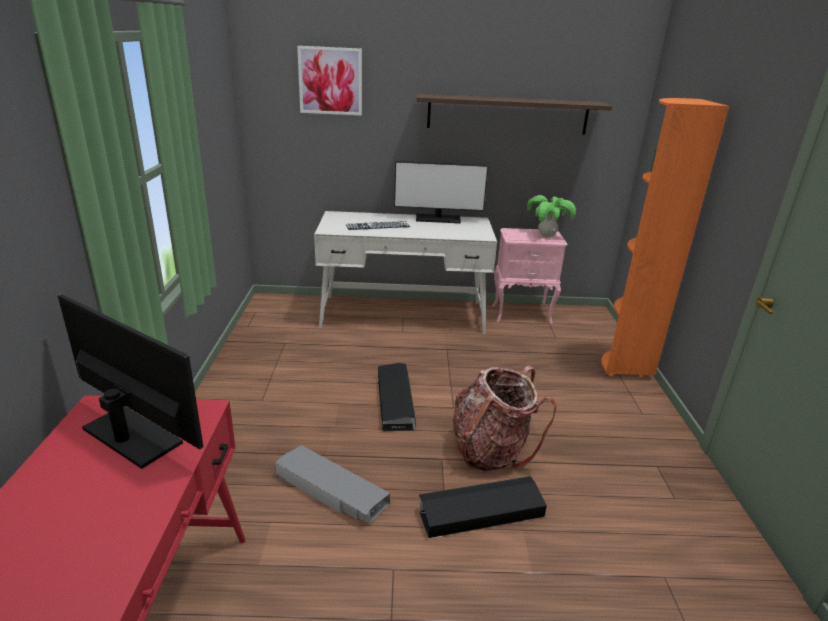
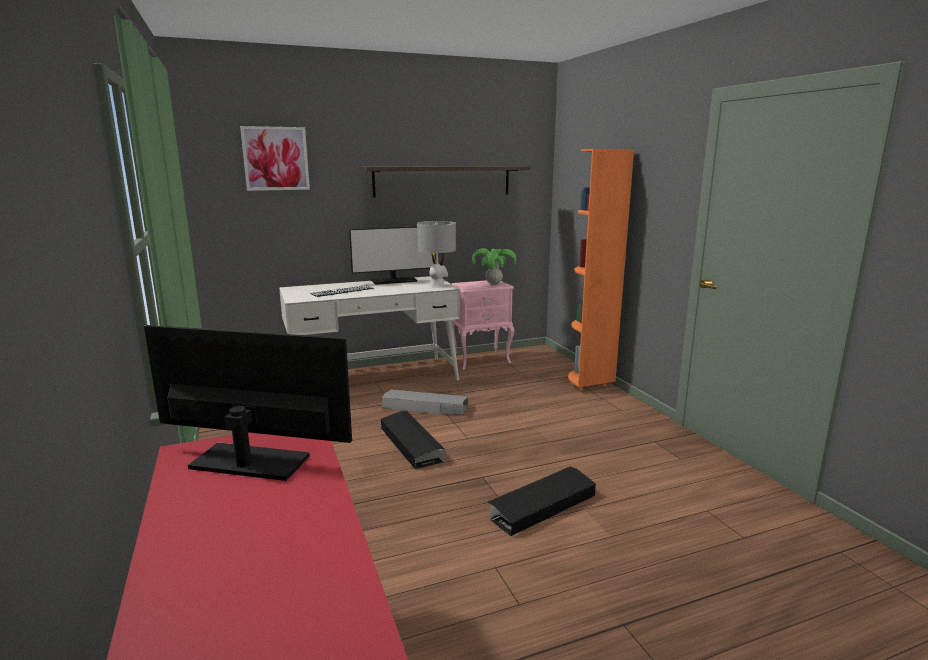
camera: 20 degrees left, 10 degrees down
(331, 490) = (397, 525): grey storage box -> grey storage box (425, 407)
(476, 233) = (437, 285): none -> grey table lamp
(491, 450) = (520, 461): backpack -> none

